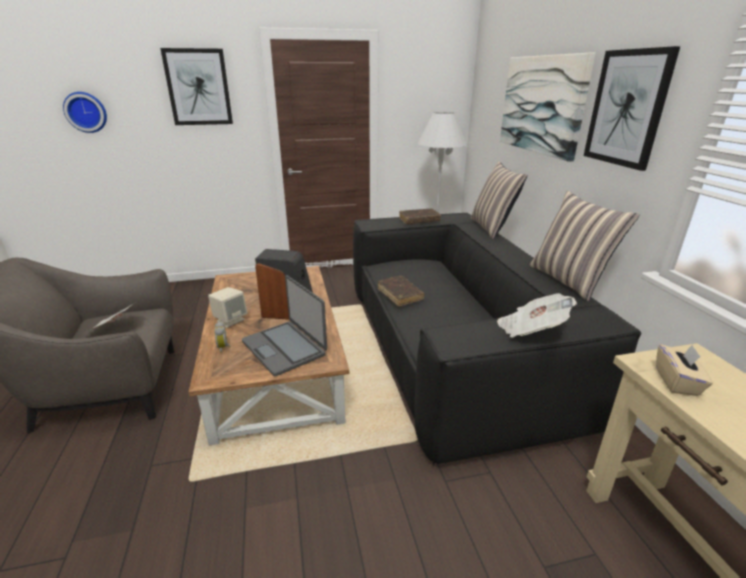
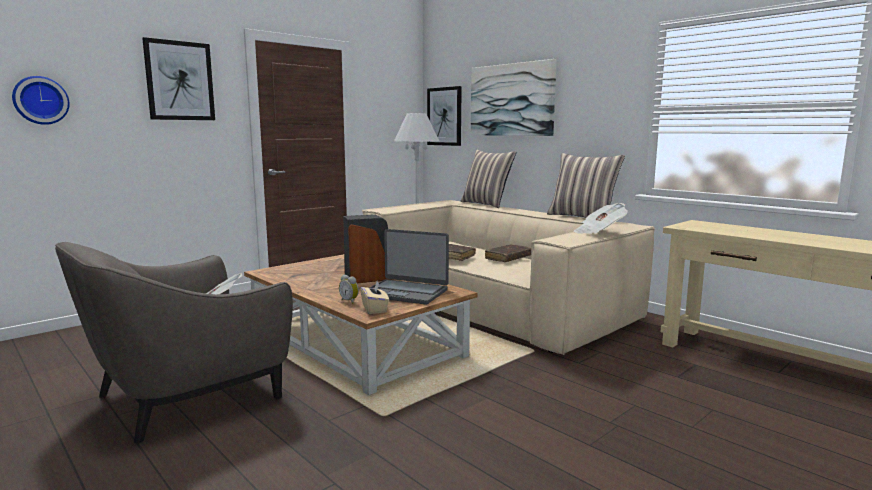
camera: 30 degrees left, 15 degrees down
(230, 320) = (323, 289): beige speaker -> none
(419, 220) = (422, 205): brown book -> brown book (508, 258)
(450, 348) = (493, 305): black sofa -> beige sofa
(627, 108) = (592, 92): picture -> picture (444, 116)
(677, 382) = (703, 228): beige tissue box -> beige tissue box (375, 309)

